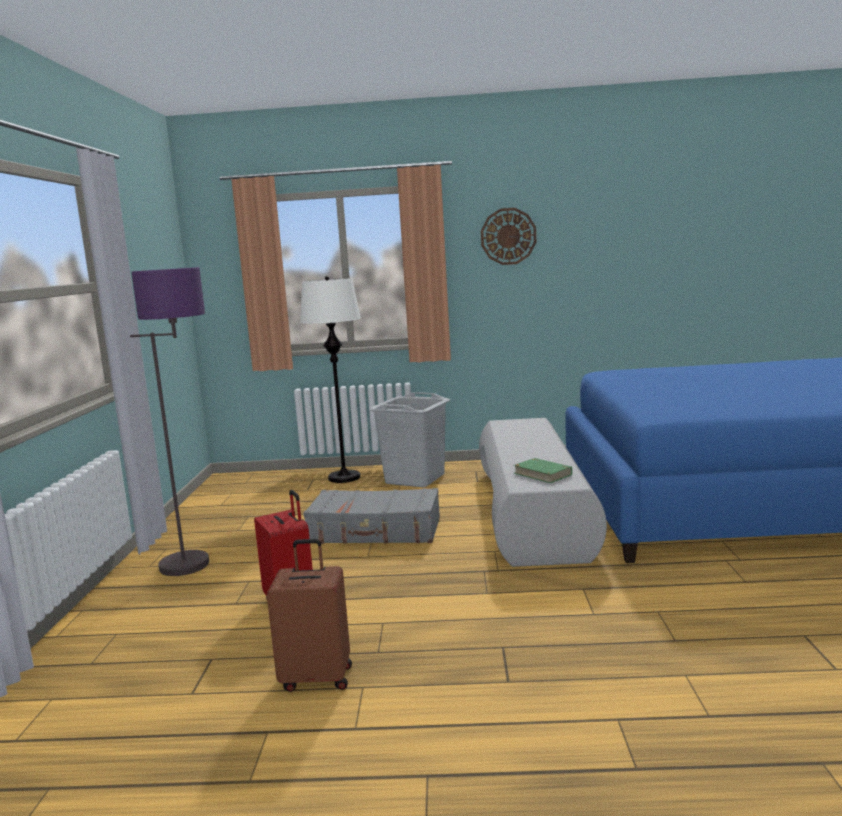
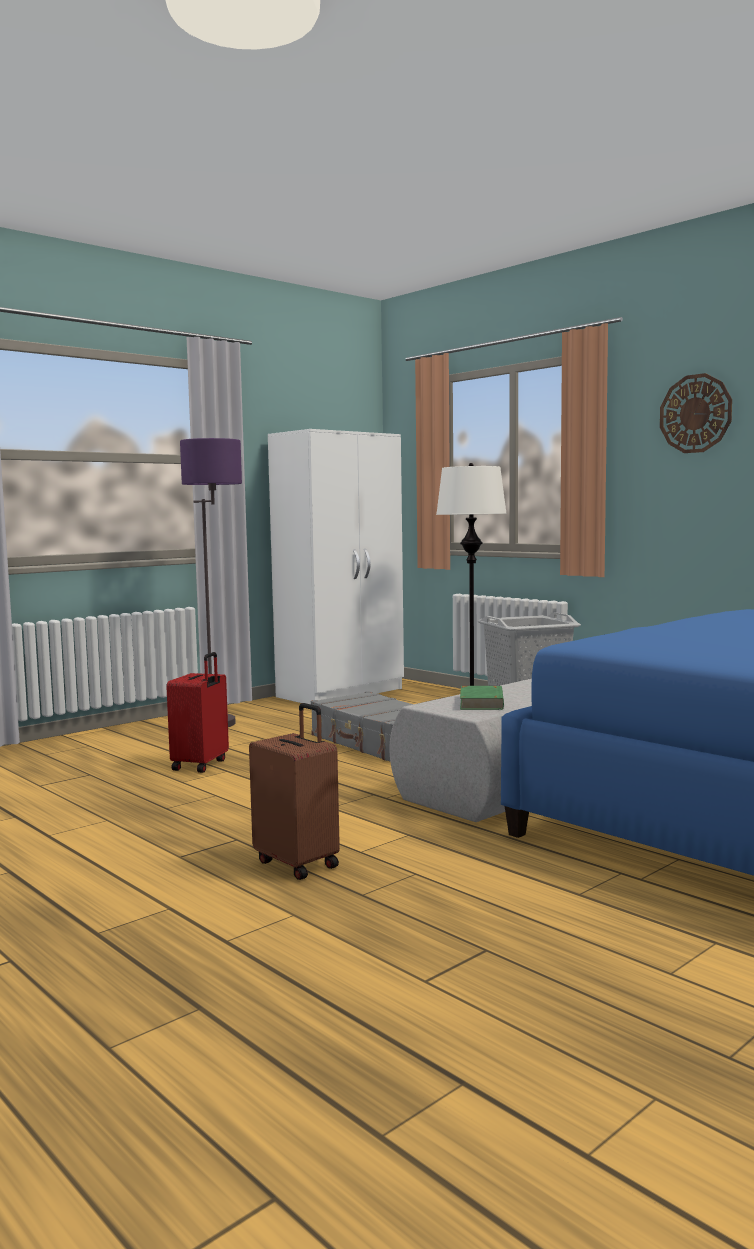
camera: 45 degrees right, 5 degrees down
(220, 499) = (342, 693): none -> white wardrobe
(317, 677) = (103, 805): brown suitcase -> brown suitcase (298, 863)

